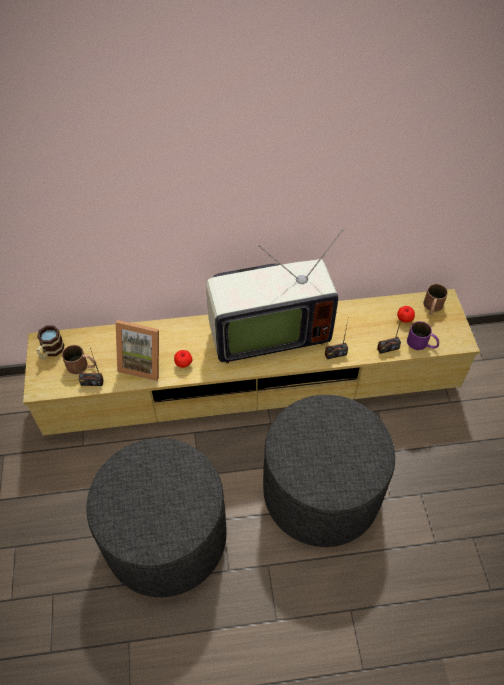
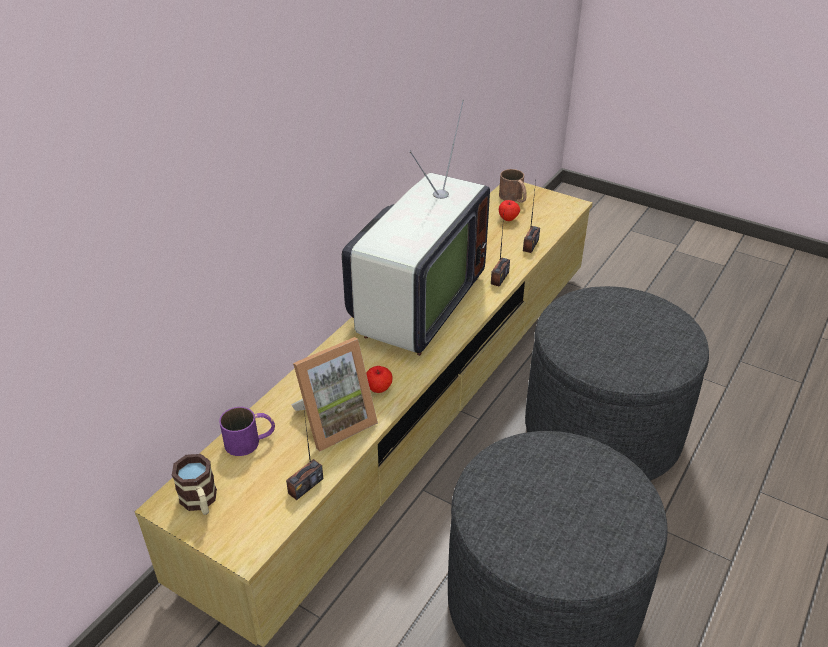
camera: 50 degrees left, 15 degrees down
(82, 366) = (267, 482): brown mug -> none
(422, 344) = (548, 225): purple mug -> purple mug (250, 441)

